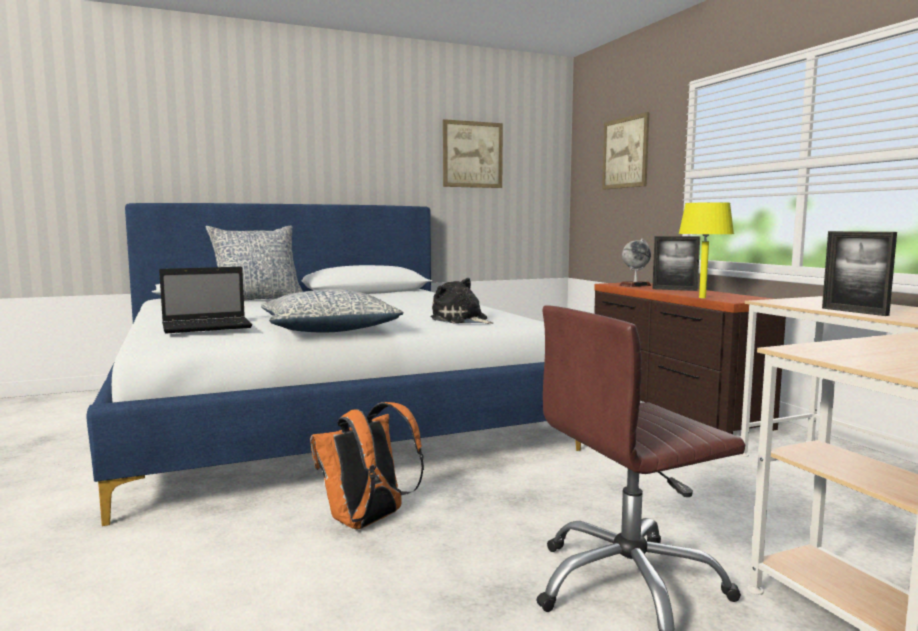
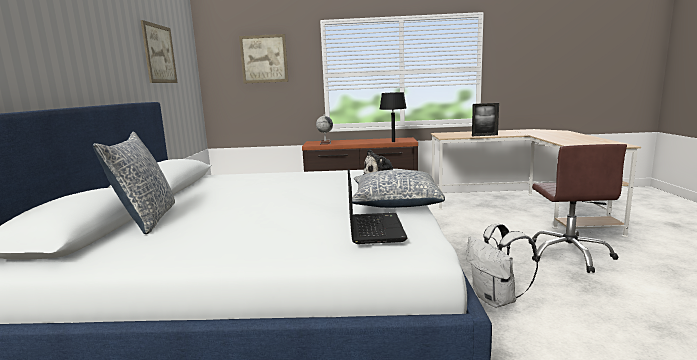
camera: 65 degrees left, 5 degrees up
(367, 522) = (496, 300): orange backpack -> white backpack
(674, 289) = (355, 141): picture frame -> none
(702, 297) = (393, 142): yellow table lamp -> black table lamp

